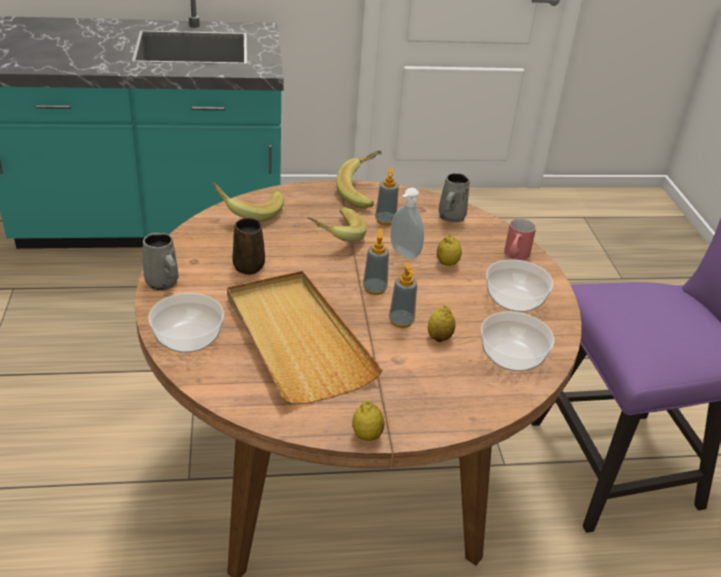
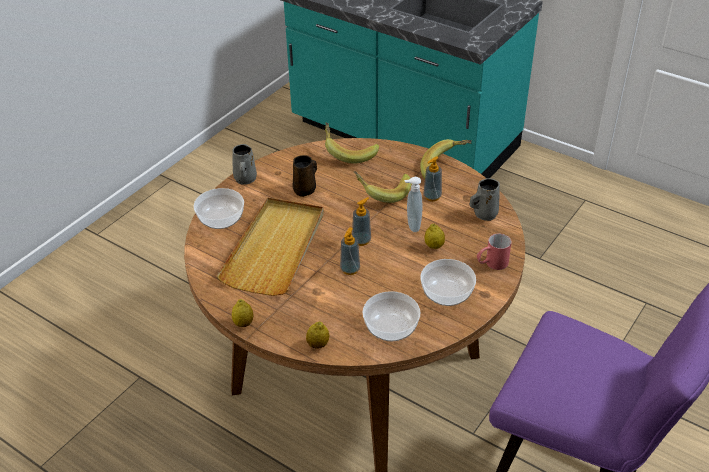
camera: 45 degrees right, 5 degrees up
(439, 338) = (360, 291): lemon -> lemon (318, 344)

